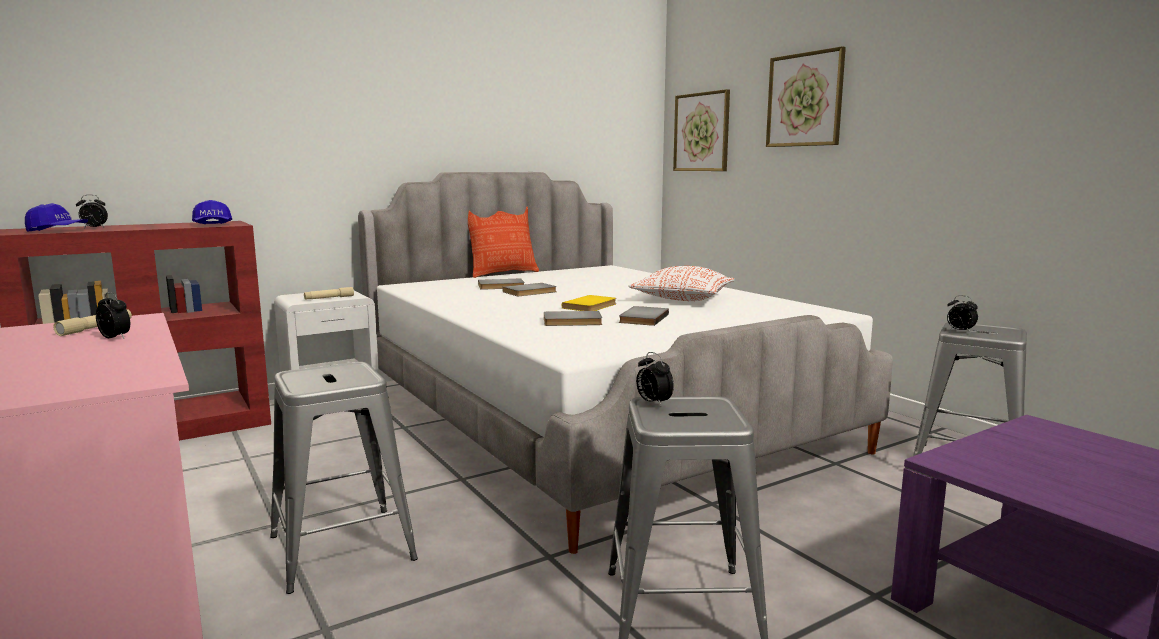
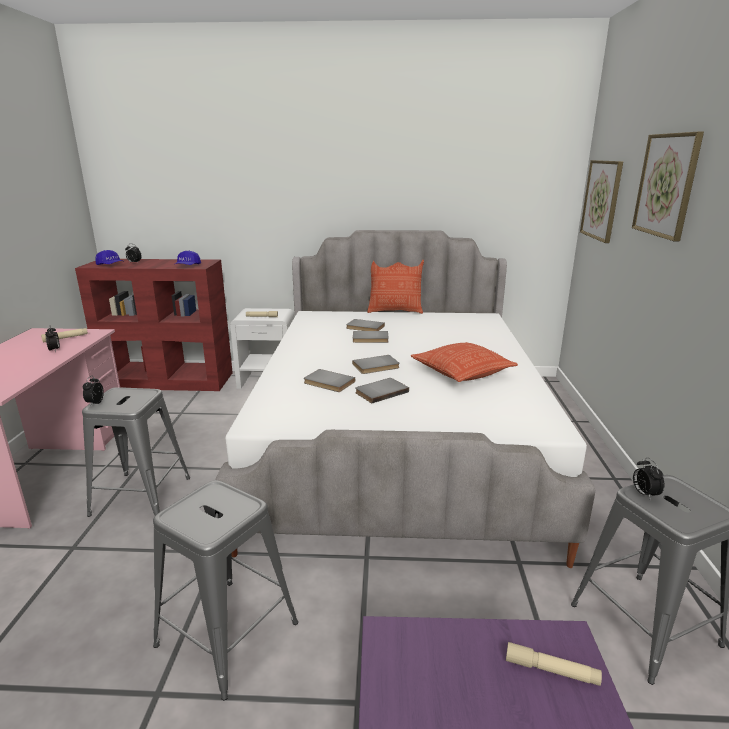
camera: 35 degrees right, 10 degrees up
(591, 306) = (376, 366): yellow book -> grey book
(653, 403) = (211, 491): alarm clock -> alarm clock (95, 403)
(683, 298) = (462, 373): white pillow -> orange pillow
(1060, 439) = (551, 670): none -> beige flashlight

